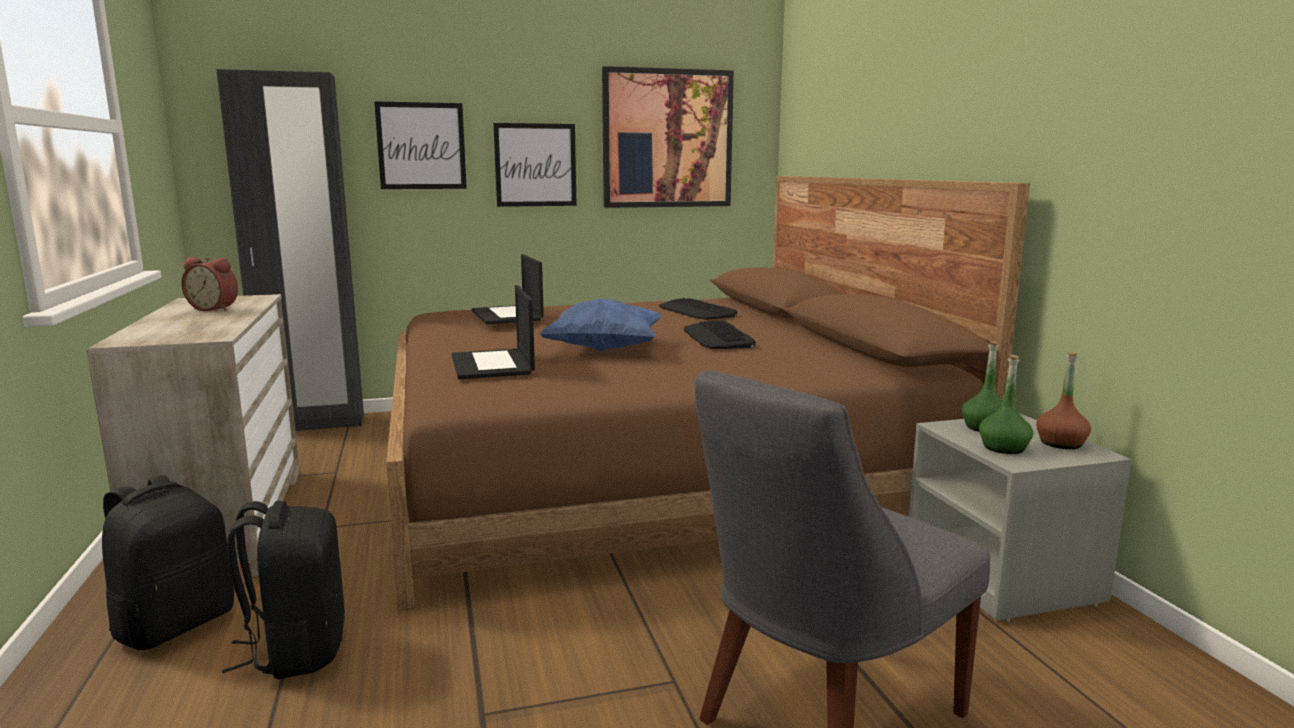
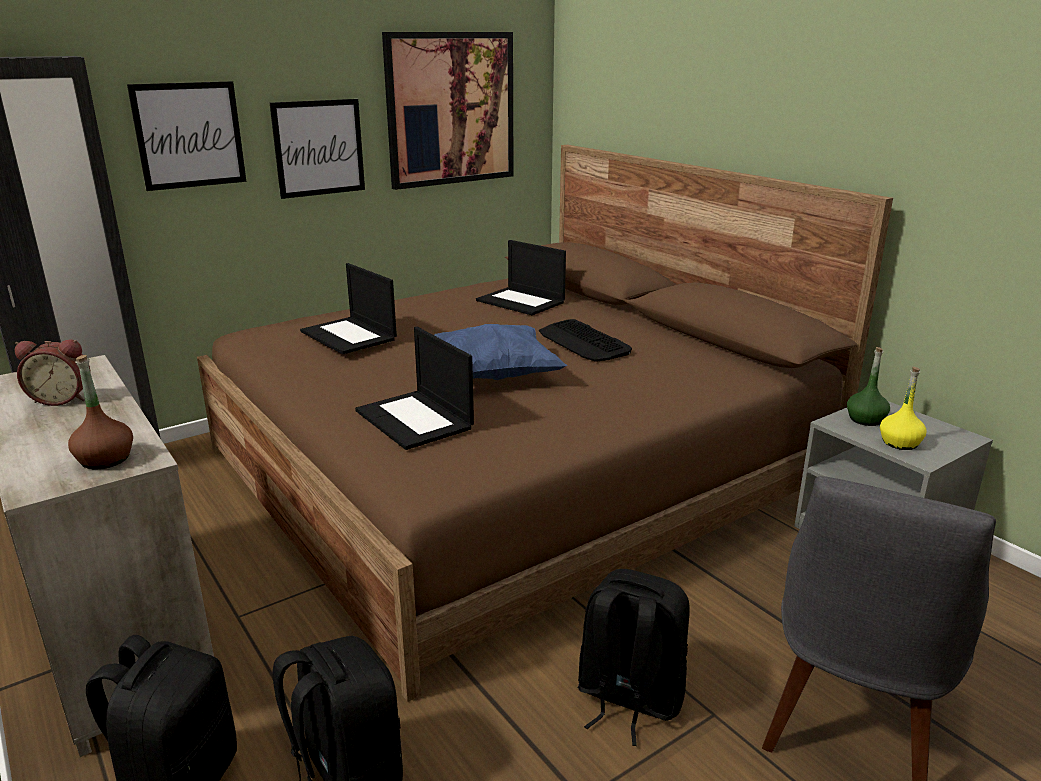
camera: 20 degrees left, 10 degrees up
(598, 650) = (628, 698): none -> black backpack
(696, 311) = (521, 301): keyboard -> laptop
(1004, 448) = (900, 443): green bottle -> yellow bottle
(1061, 443) = (933, 429): brown bottle -> brown bottle (105, 459)

